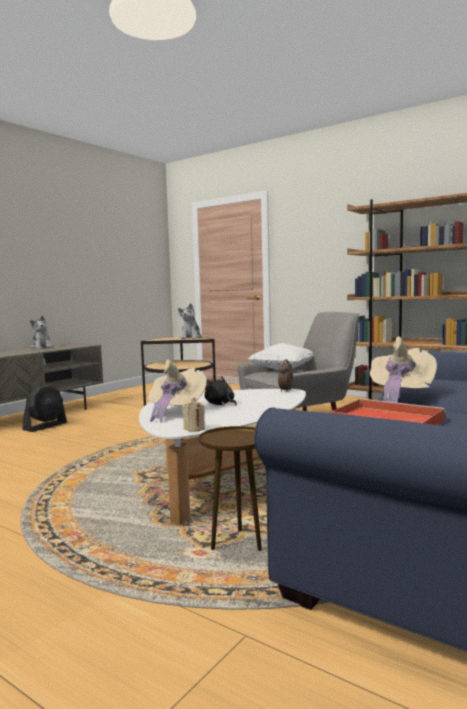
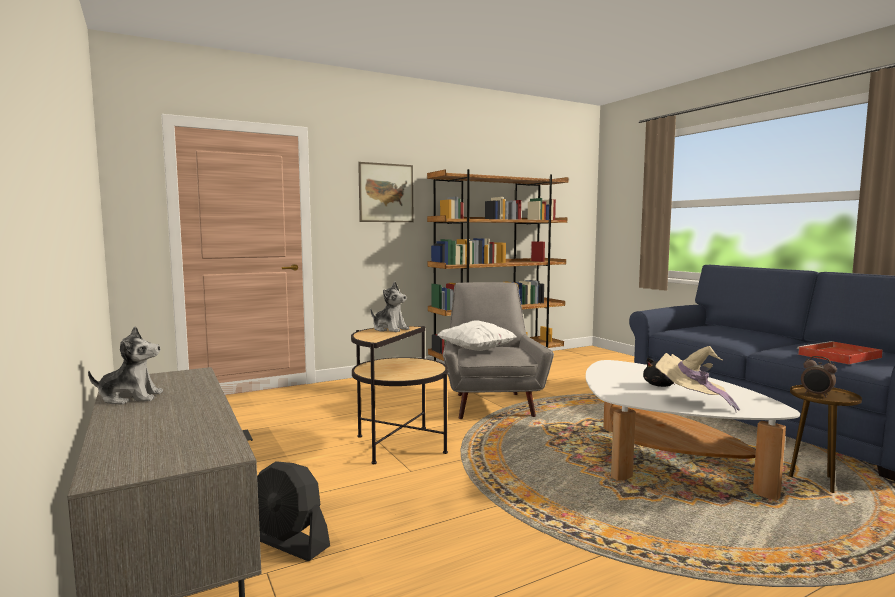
camera: 65 degrees left, 0 degrees up
(45, 426) = (289, 542): black fan -> black fan turned 150 degrees clockwise
(194, 429) = (769, 403): beige candle -> none
(285, 391) = (609, 363): alarm clock -> alarm clock (816, 395)
(326, 233) = (386, 193): none -> picture
(400, 396) = (746, 343): beige hat -> none

